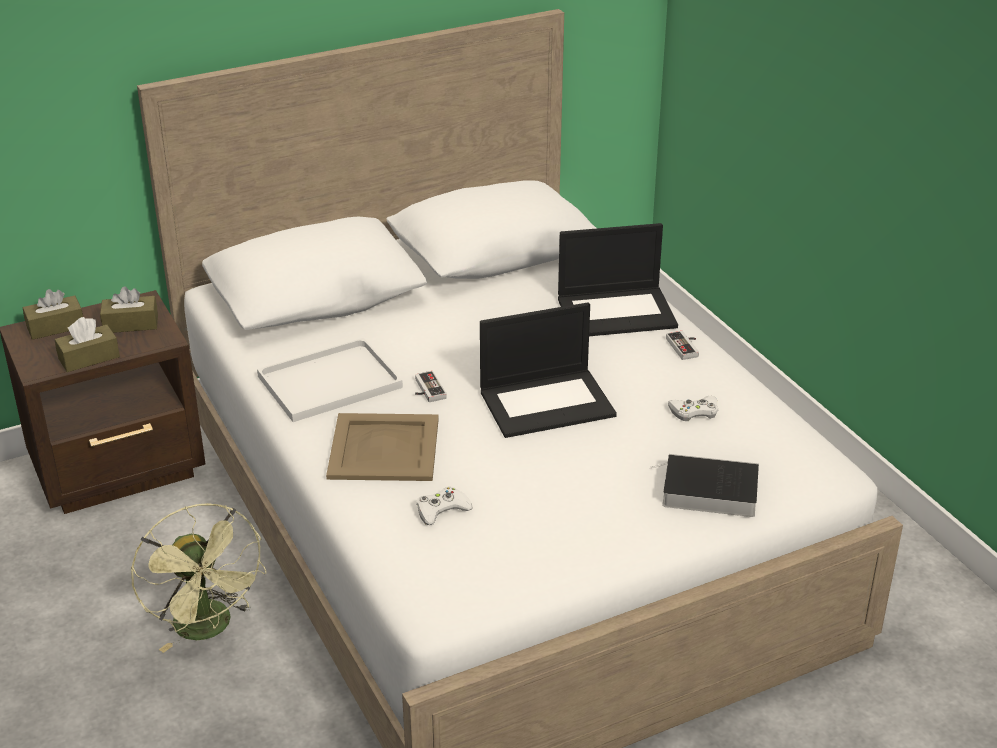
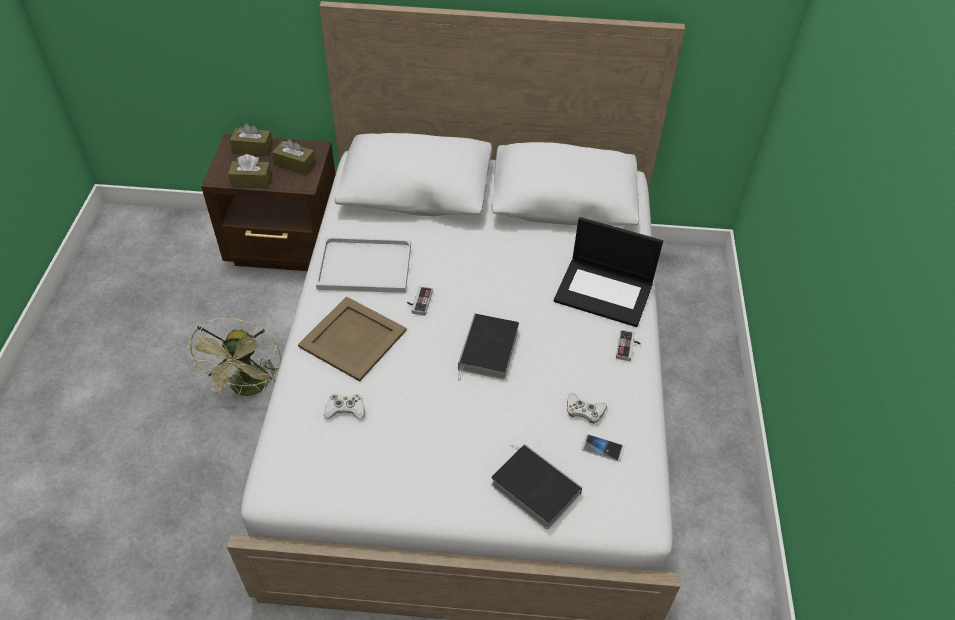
camera: 30 degrees right, 15 degrees up
(547, 402) = (488, 351): laptop -> book
(741, 433) = (602, 448): none -> phone

